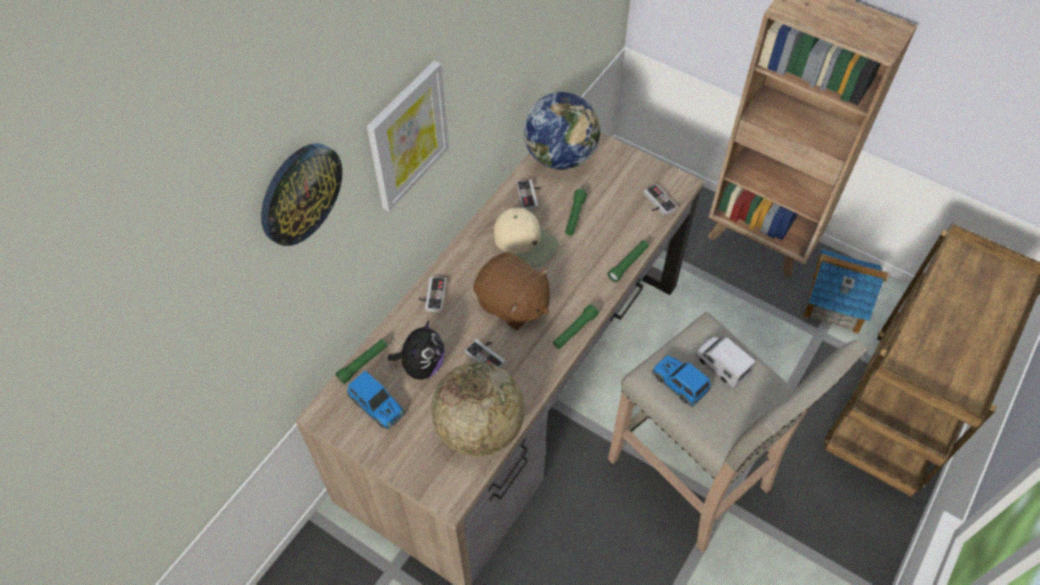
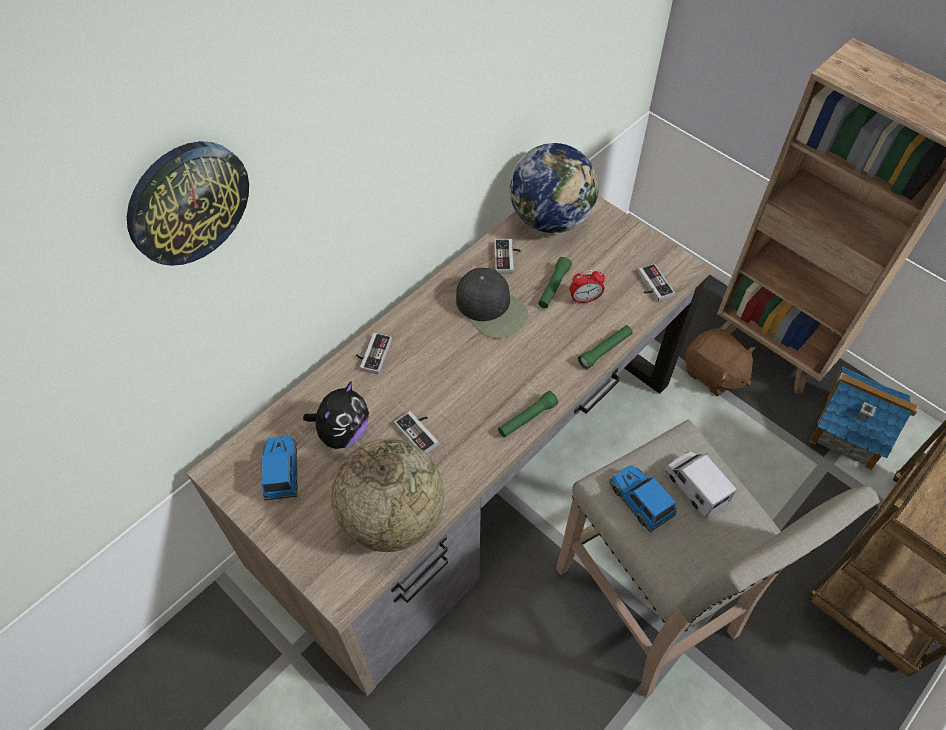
camera: 10 degrees right, 0 degrees up
(363, 363) = (277, 420): green flashlight -> none
(377, 406) = (281, 471): toy car -> toy car turned 150 degrees counterclockwise
(407, 136) = (349, 159): picture -> none
(512, 304) = (461, 377): brown plush toy -> brown plush toy (713, 374)
(526, 242) = (491, 308): beige cap -> black cap
(603, 222) = (585, 299): none -> alarm clock

